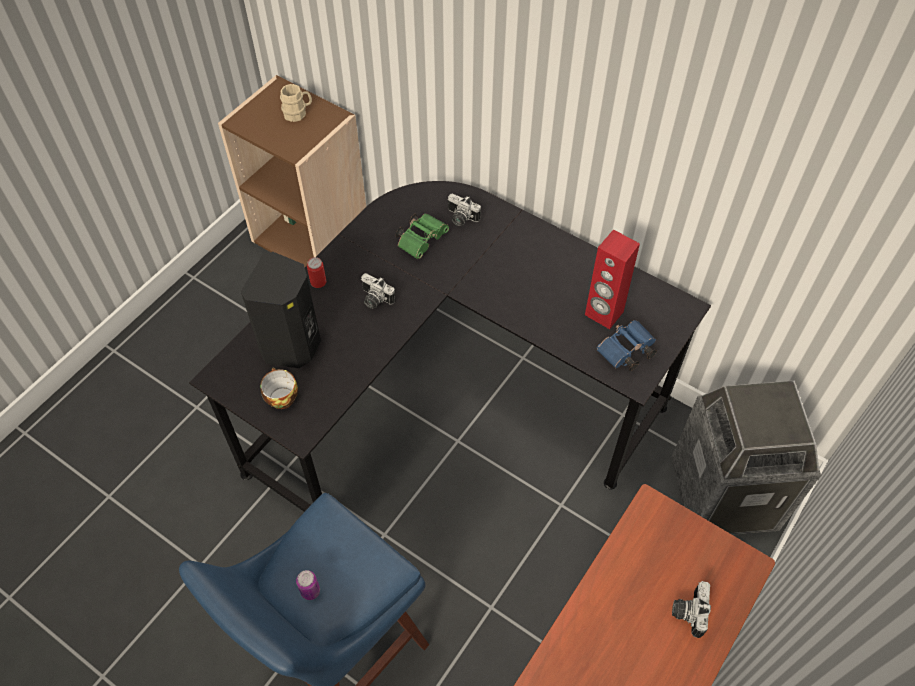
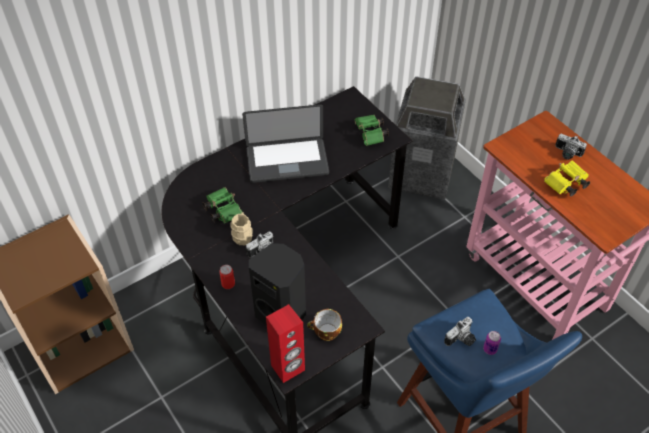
camera: 70 degrees left, 5 degrees down
(298, 113) = (39, 251): beige mug -> beige mug (243, 234)
(460, 218) = (214, 182): camera -> camera (461, 340)
(529, 276) = (287, 161): none -> laptop
(603, 313) = (336, 135): red speaker -> red speaker (288, 368)
(616, 620) = (565, 185): none -> yellow binoculars
(625, 352) = (371, 135): blue binoculars -> green binoculars

